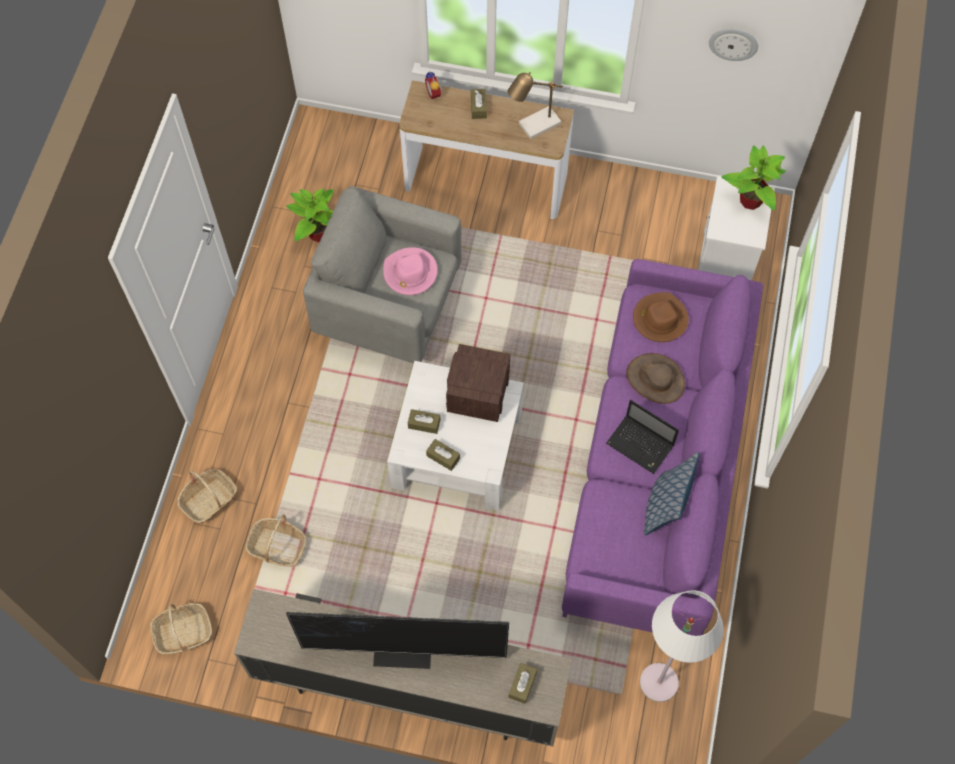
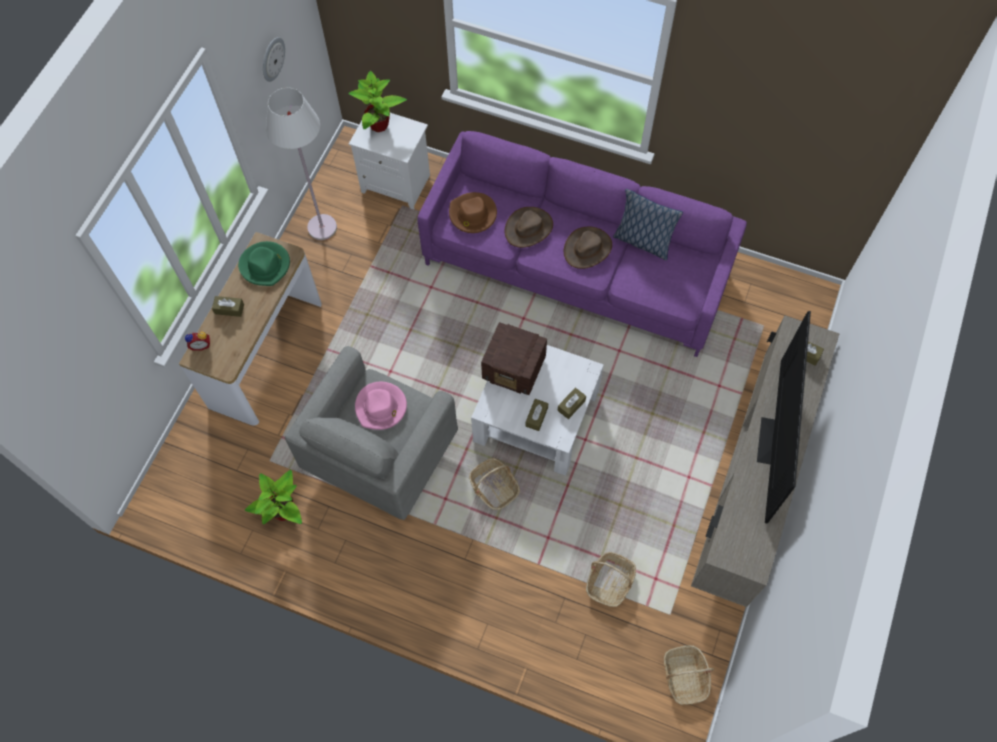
camera: 80 degrees left, 0 degrees up
(209, 500) = (554, 642): basket -> basket (494, 487)
(535, 126) = (265, 265): table lamp -> green hat
(641, 445) = (587, 248): laptop -> brown hat
(659, 683) = (756, 298): white floor lamp -> white floor lamp (322, 227)

